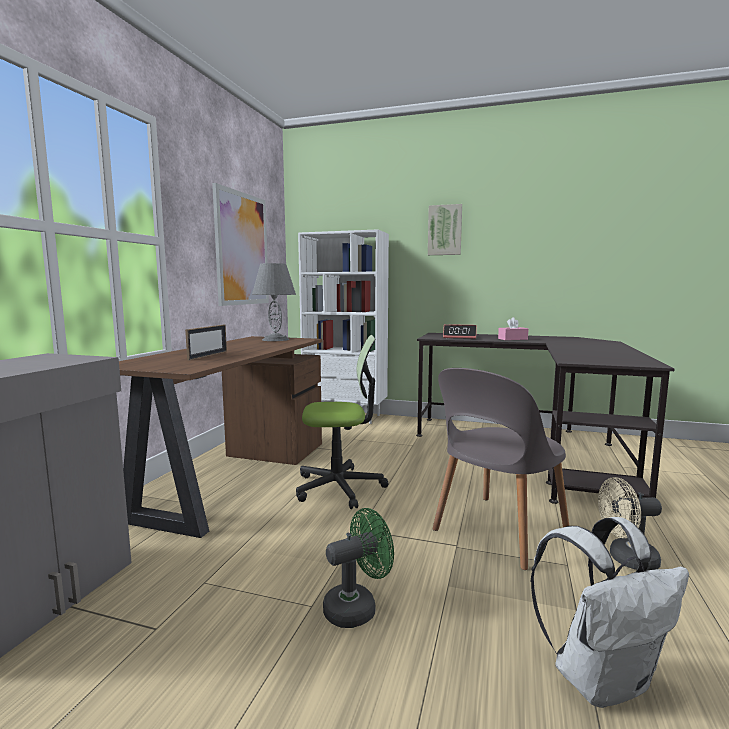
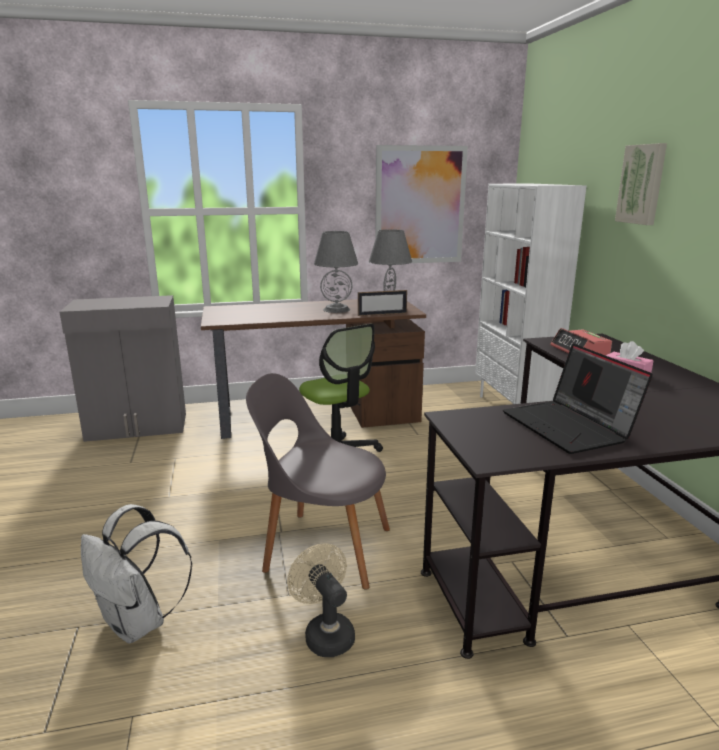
camera: 60 degrees right, 10 degrees up
(208, 355) = (275, 312): picture frame -> picture frame (382, 314)
(249, 346) = (336, 309): none -> grey table lamp
(357, 607) = (175, 511): green fan -> none
(598, 352) = (570, 427): none -> laptop

